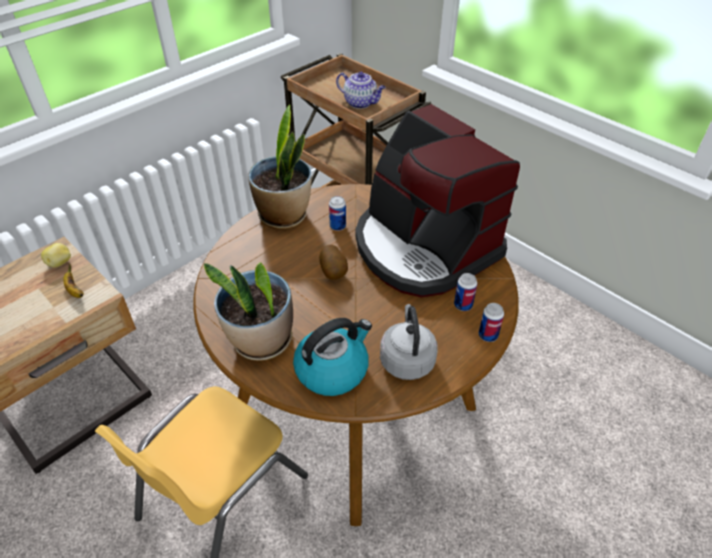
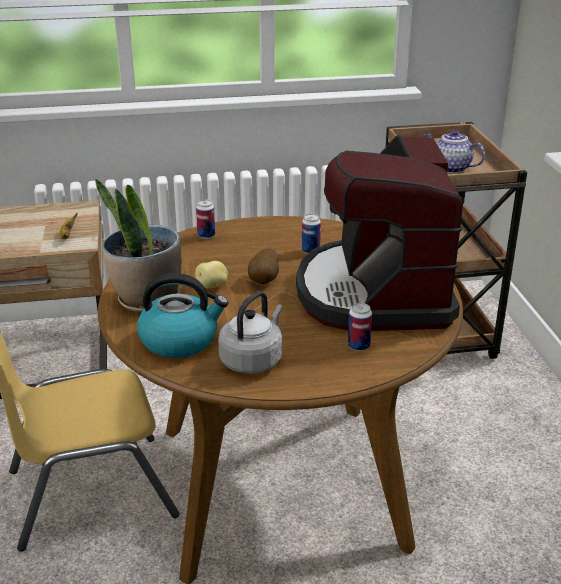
camera: 35 degrees right, 15 degrees down
(60, 263) = (77, 215): potato -> potato (212, 286)
(284, 216) = (271, 229): potted plant -> none
(361, 103) = (450, 168): teapot -> teapot turned 150 degrees clockwise
(488, 335) = (354, 376): can -> can (206, 235)

